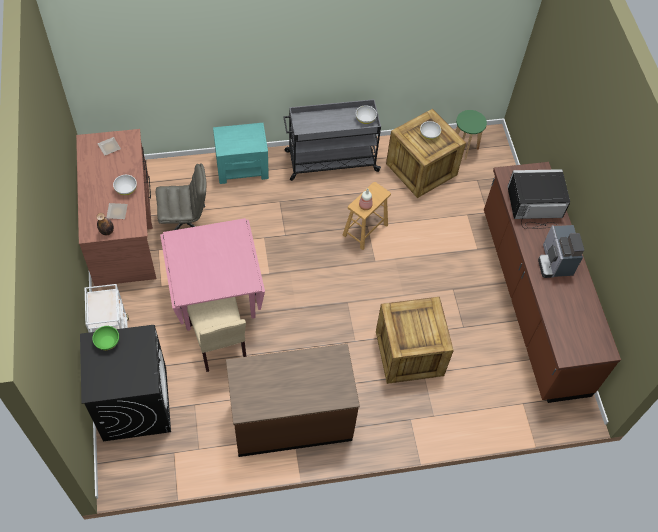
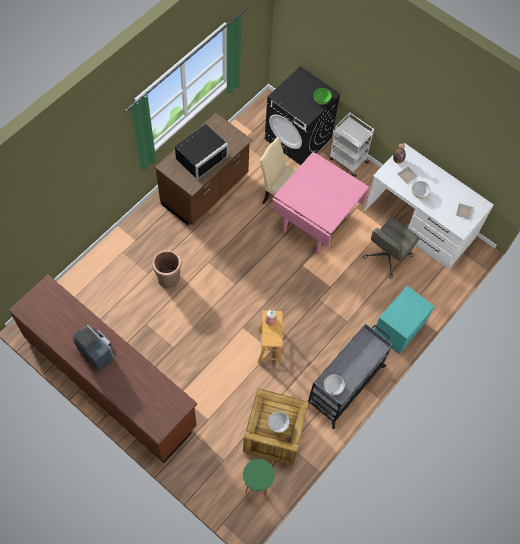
camera: 140 degrees right, 5 degrees up
(123, 229) = (419, 224): brown desk -> white desk
(408, 352) = (169, 279): crate -> basket
(534, 207) = (141, 389): black microwave -> black microwave (199, 156)

